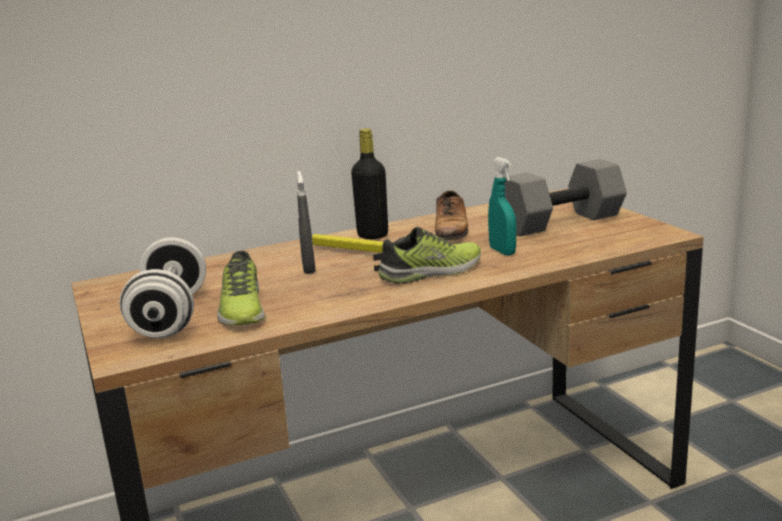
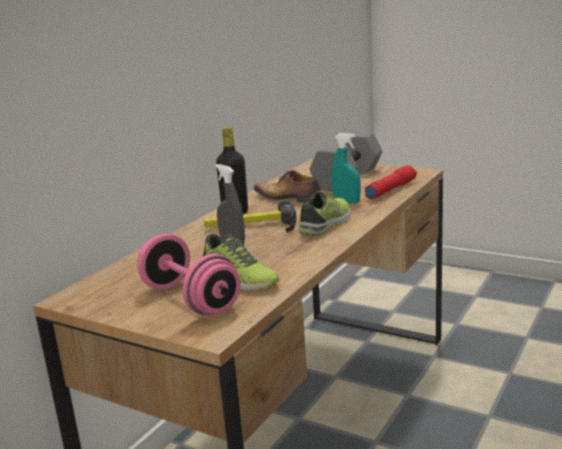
camera: 35 degrees left, 0 degrees up
(170, 316) = (190, 299): white dumbbell -> pink dumbbell
(451, 231) = (287, 198): shoe -> shoe turned 150 degrees clockwise
(581, 248) = (390, 190): none -> red flashlight

